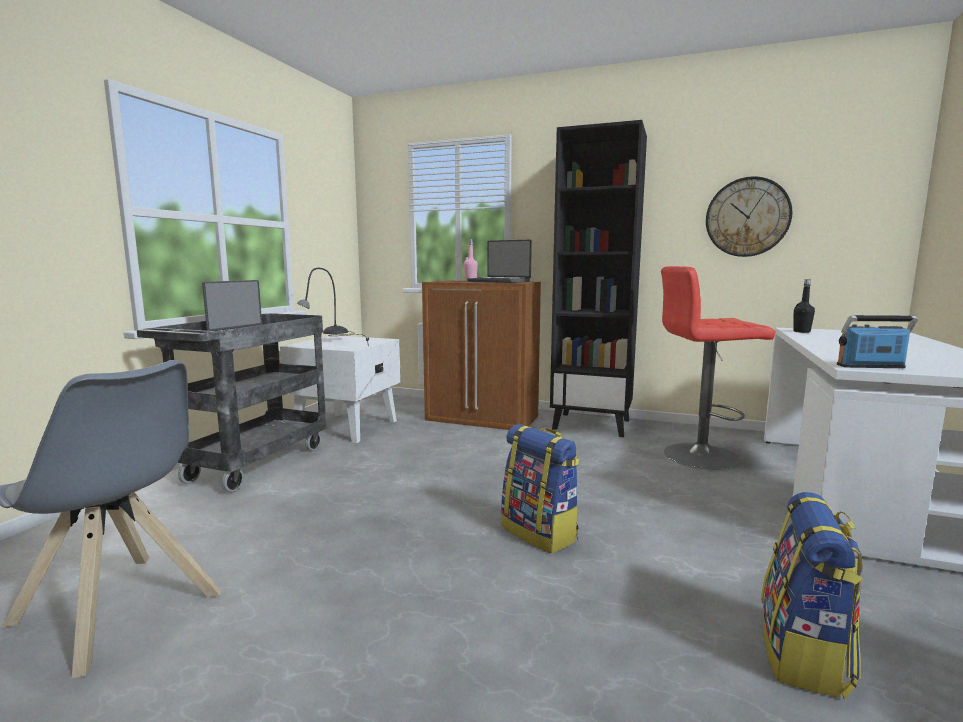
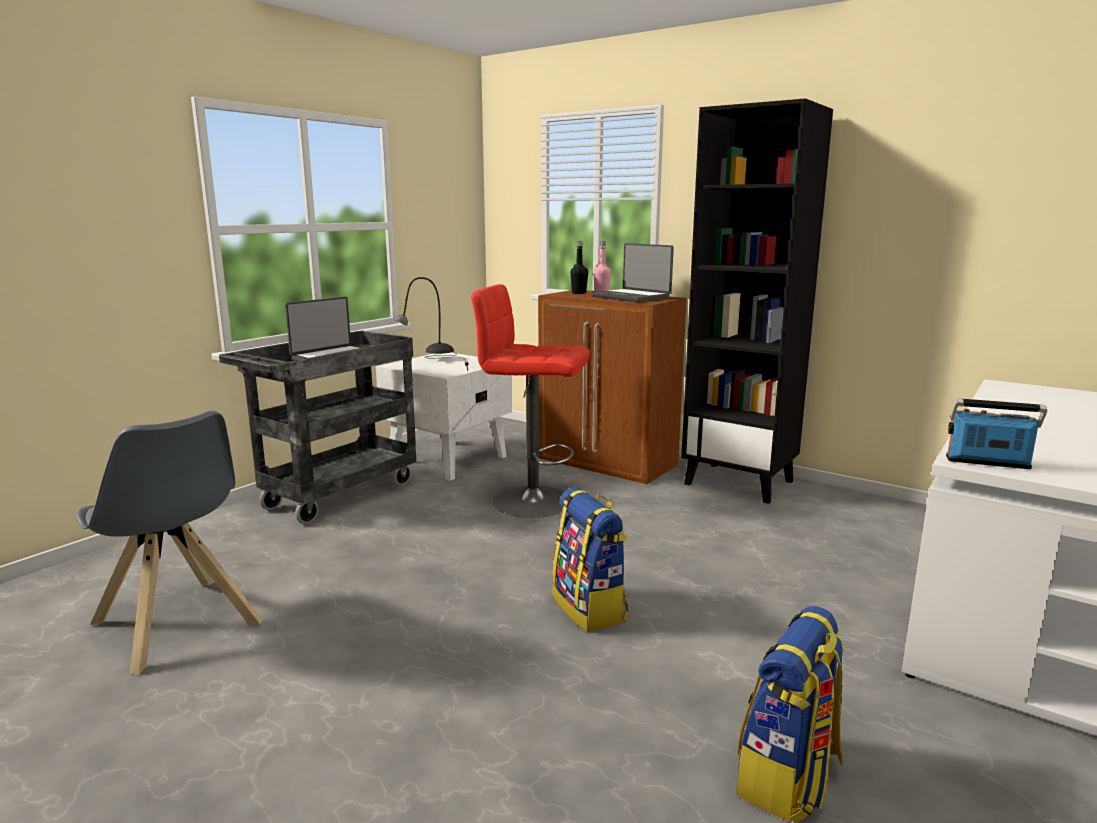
camera: 15 degrees right, 5 degrees up
(700, 456) = (852, 539): red stool -> red stool (532, 501)
(747, 217) = (967, 222): wall clock -> none
(801, 332) = (1007, 391): black bottle -> black bottle (579, 293)

